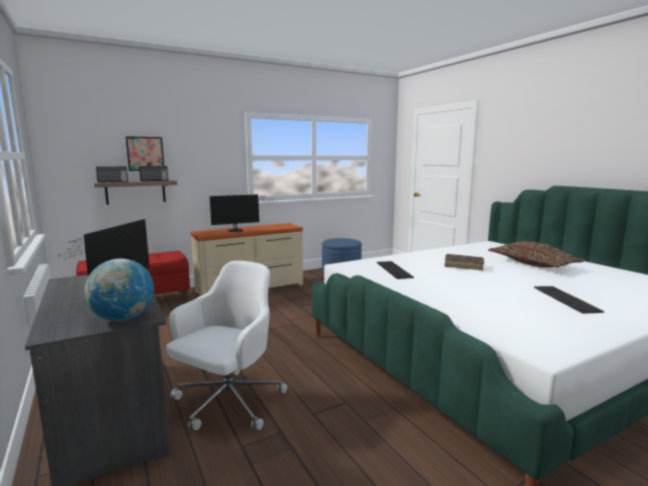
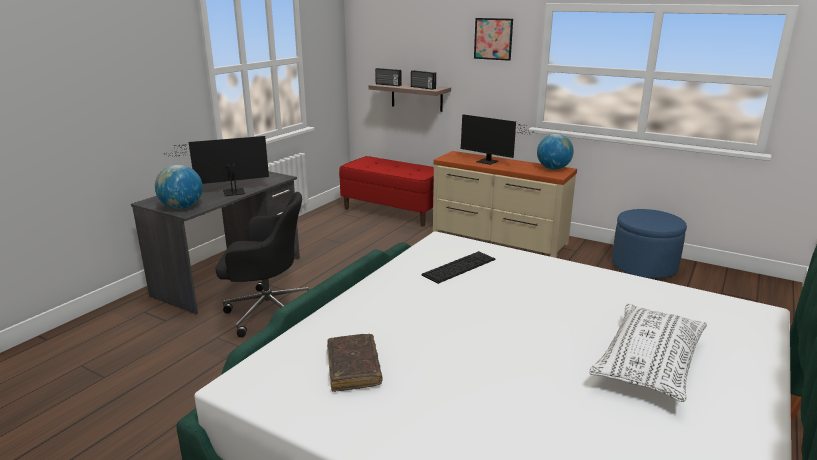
camera: 60 degrees right, 10 degrees up
(145, 153) = (428, 55): picture -> picture (493, 39)
(227, 403) = (267, 311): white office chair -> black office chair
(280, 225) = (553, 169): none -> globe
(463, 266) = (544, 306): brown book -> brown book (353, 368)
(532, 264) = (648, 363): brown pillow -> white pillow
(565, 299) = (459, 399): keyboard -> none

